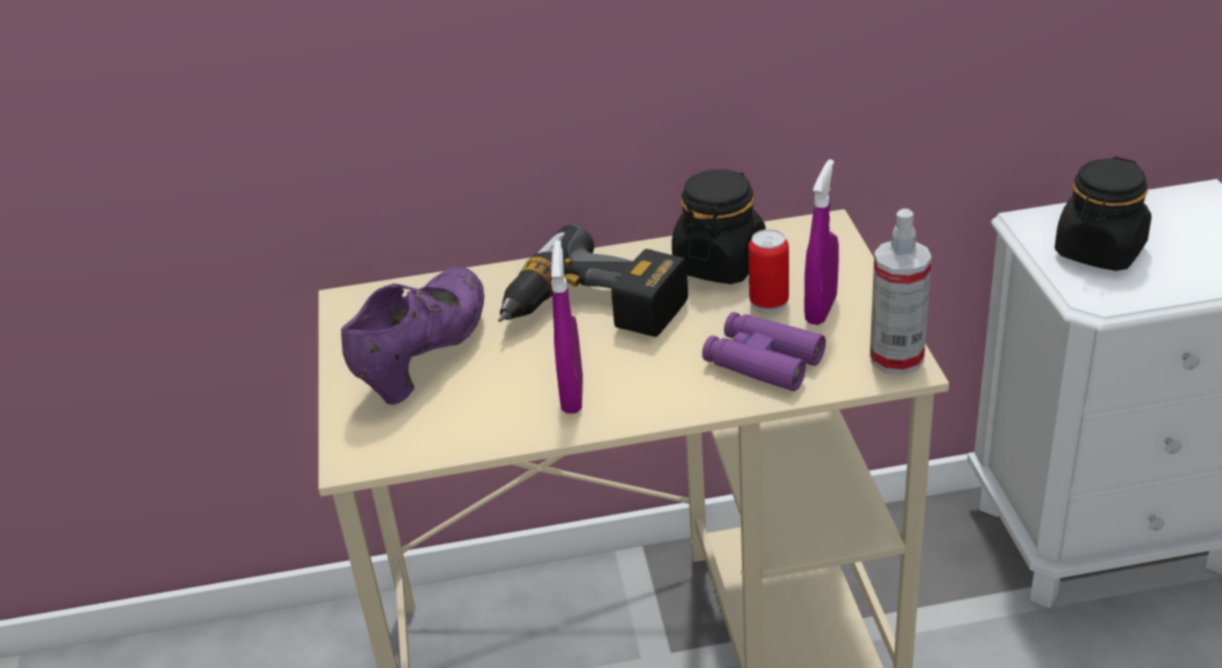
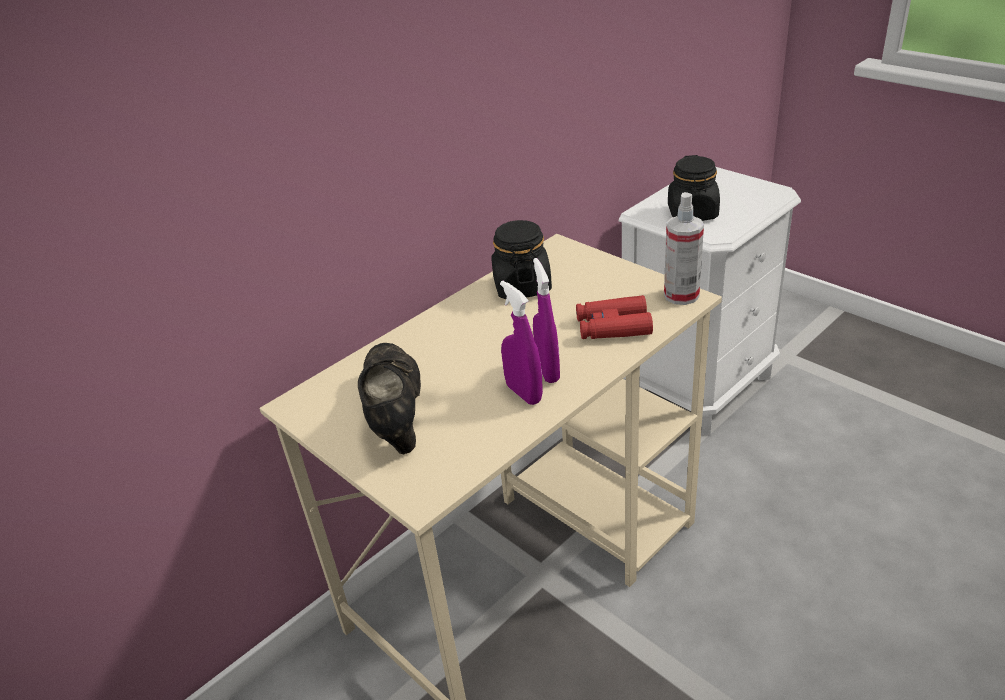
camera: 35 degrees left, 0 degrees up
(424, 357) = (395, 415): purple shoe -> black shoe
(592, 312) = (477, 342): power drill -> none
(763, 361) = (613, 327): purple binoculars -> red binoculars
(769, 302) = (576, 295): can -> none
(821, 310) = (610, 287): purple spray bottle -> purple spray bottle (547, 371)

